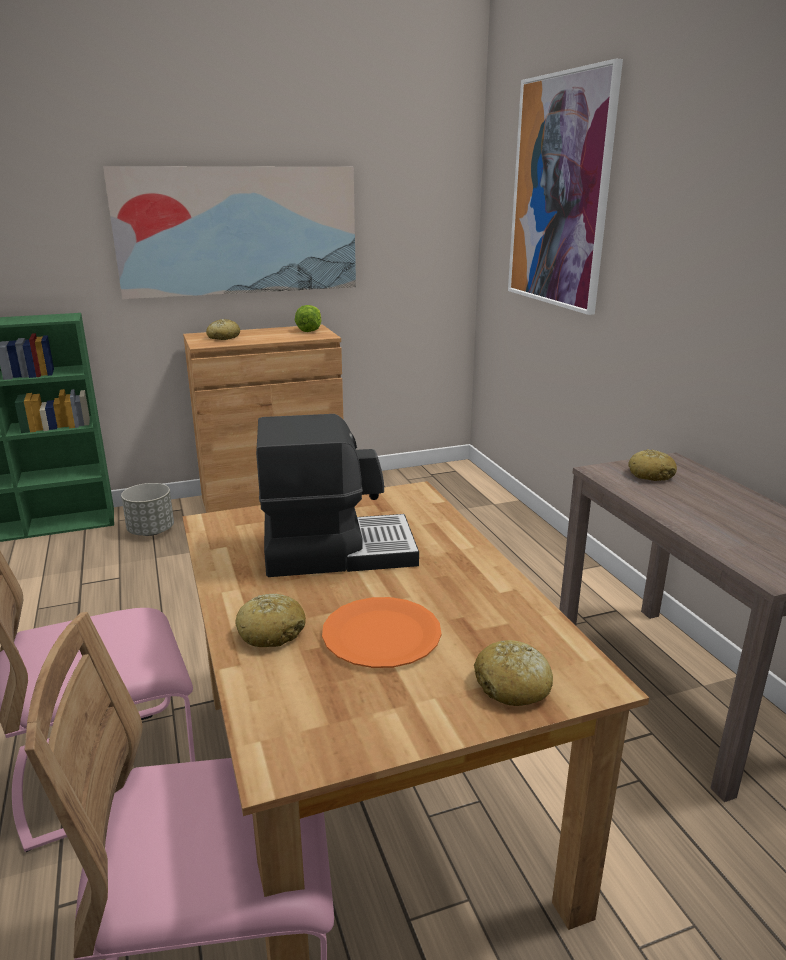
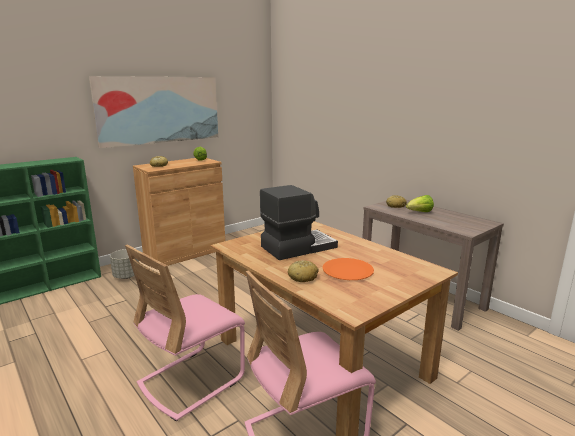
camera: 20 degrees left, 5 degrees down
(512, 686) = (411, 277): bread -> none
(560, 192) = (321, 88): picture -> none
(693, 501) = (419, 212): none -> lettuce

